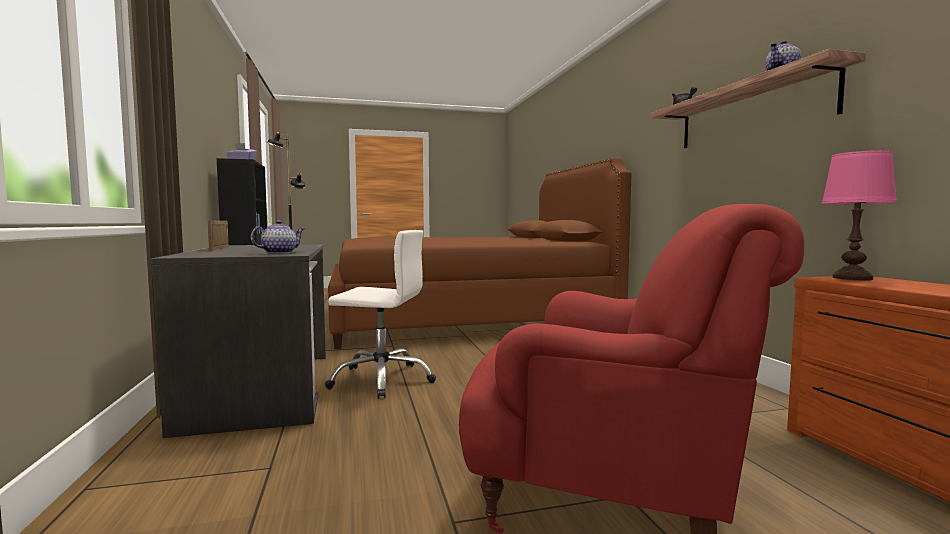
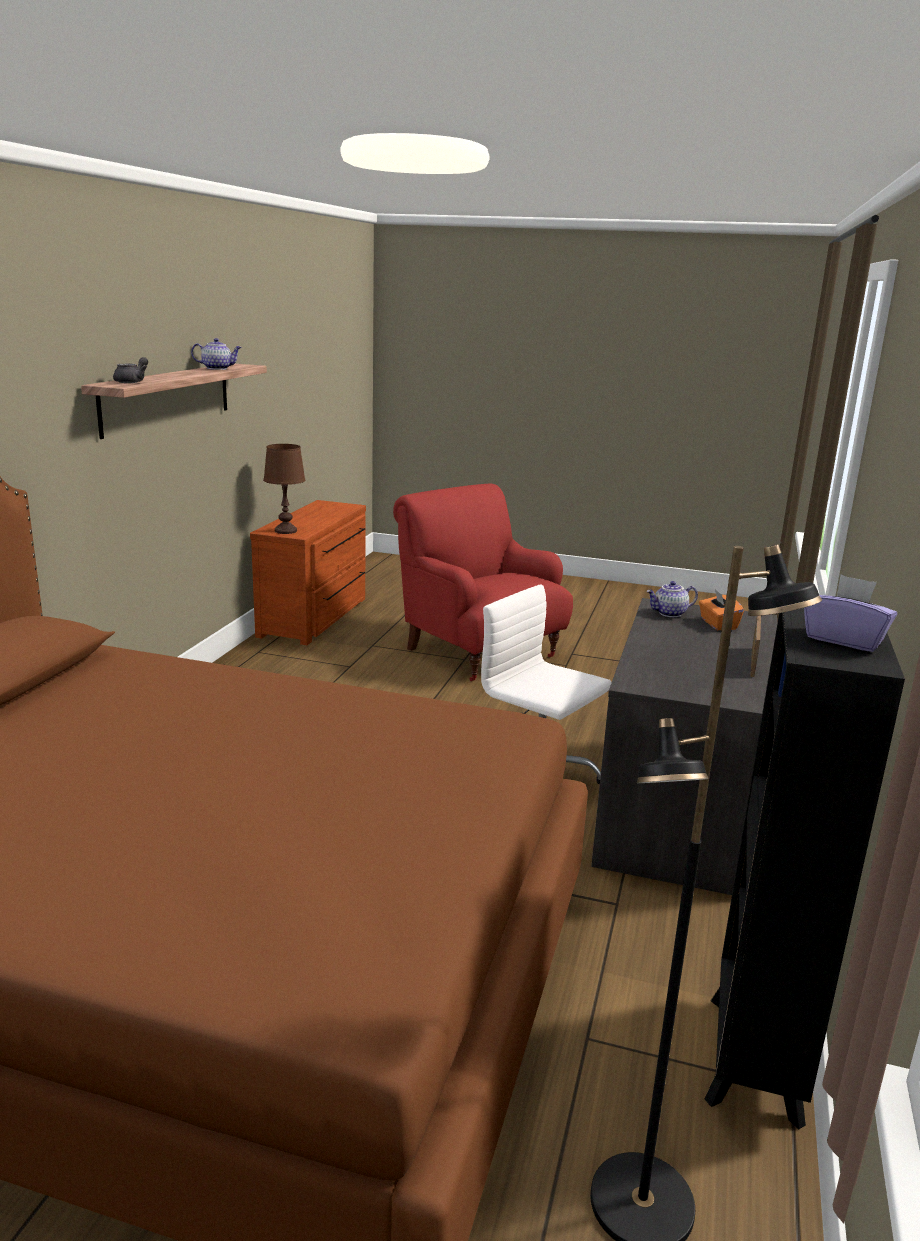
camera: 150 degrees left, 15 degrees up
(232, 253) = (718, 624): none -> orange tissue box
(852, 278) = (286, 531): pink table lamp -> brown table lamp

